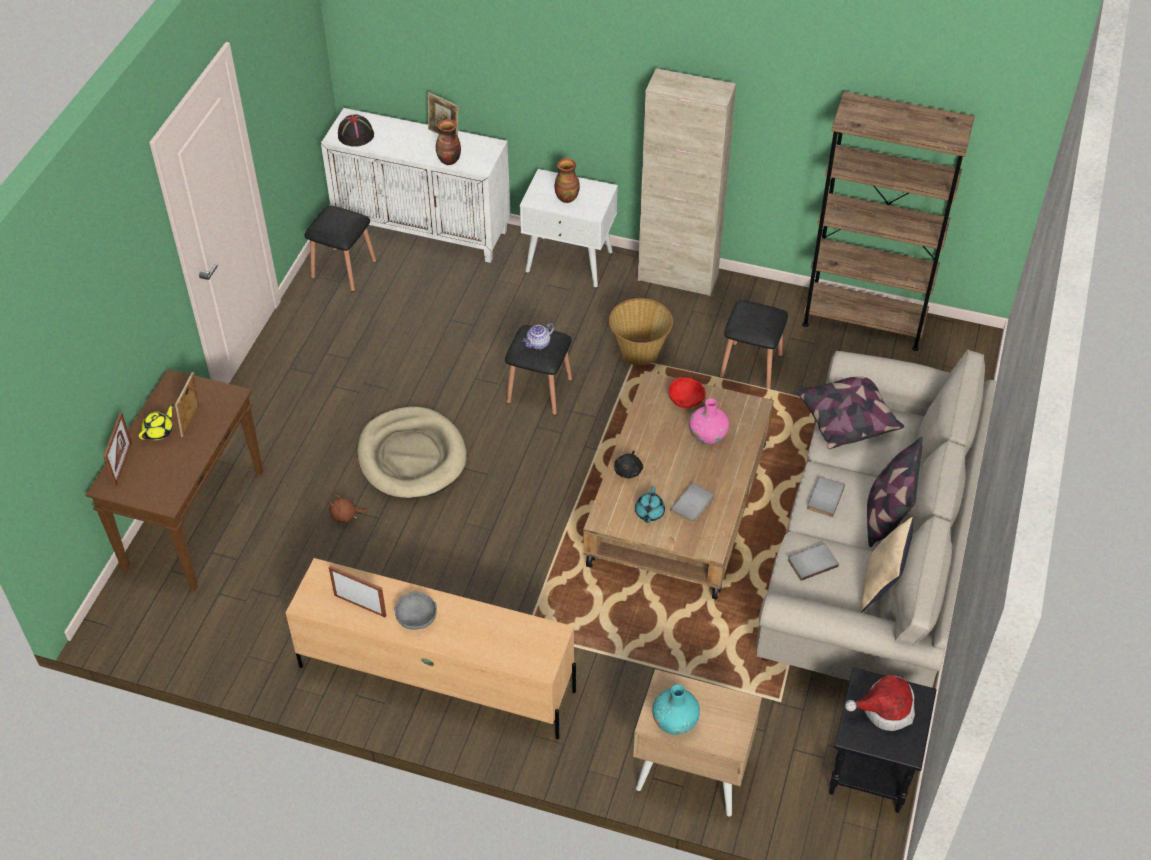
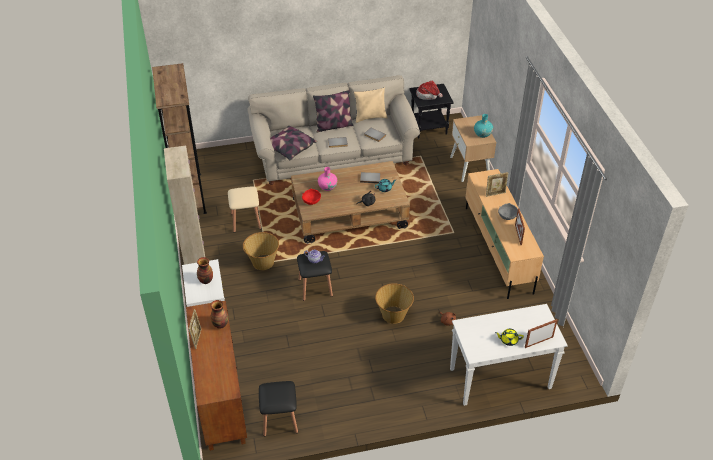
camera: 120 degrees left, 5 degrees down
(191, 421) = (491, 331): picture frame -> picture frame (495, 194)
(194, 519) = (499, 379): brown console table -> white console table
(355, 134) = (222, 383): black hat -> none
(411, 456) = (393, 315): beige dog bed -> basket
(424, 229) = (220, 398): white cabinet -> brown cabinet
(751, 365) = (246, 221): black stool -> beige stool

